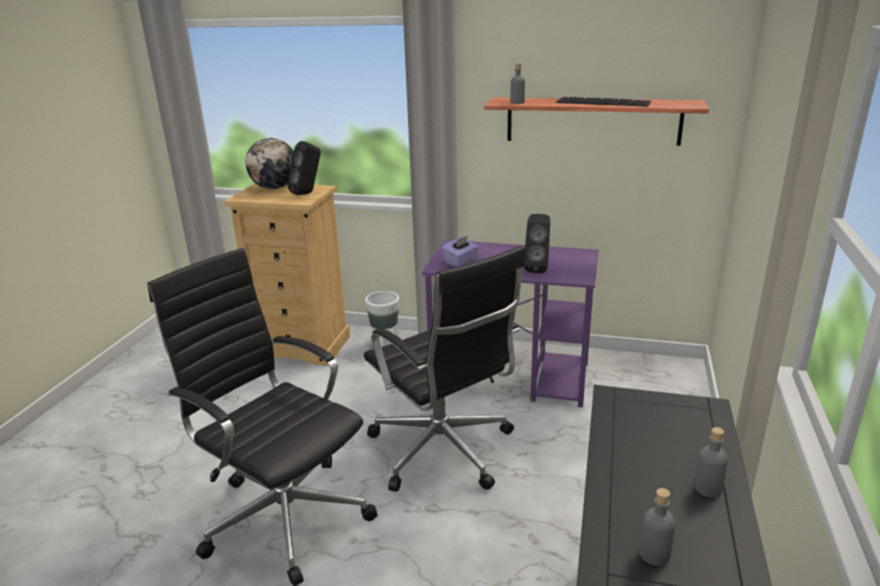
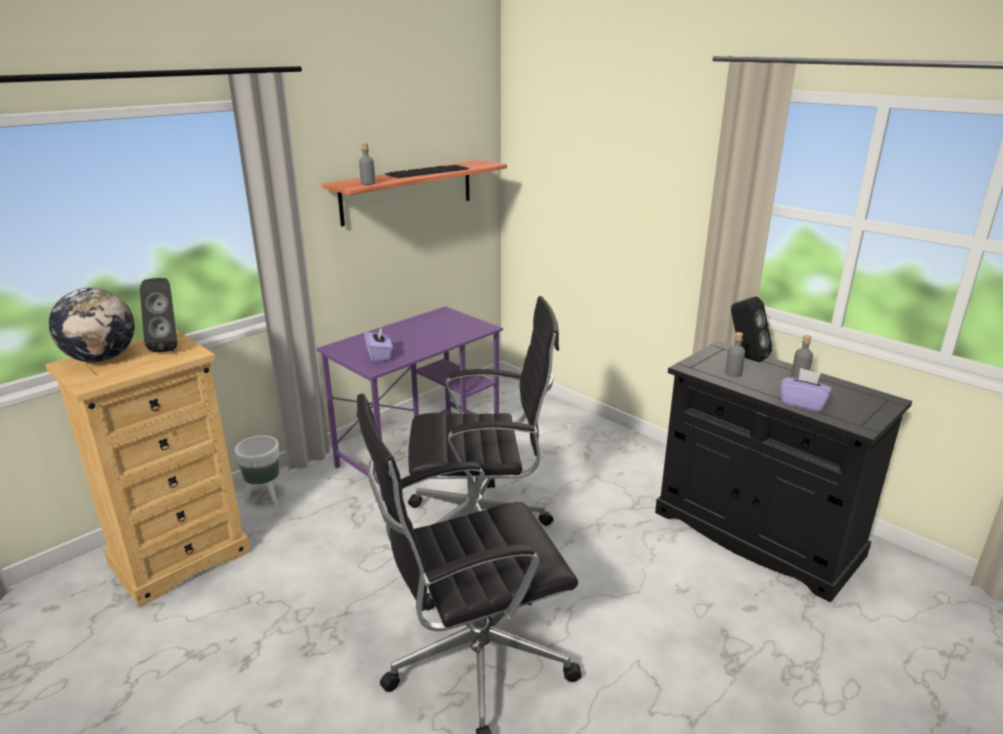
camera: 60 degrees left, 0 degrees up
(537, 268) = (444, 334): black speaker -> black speaker (745, 357)
(617, 505) = (802, 403): none -> purple tissue box
(654, 554) = (849, 409): grey bottle -> grey bottle (733, 373)

